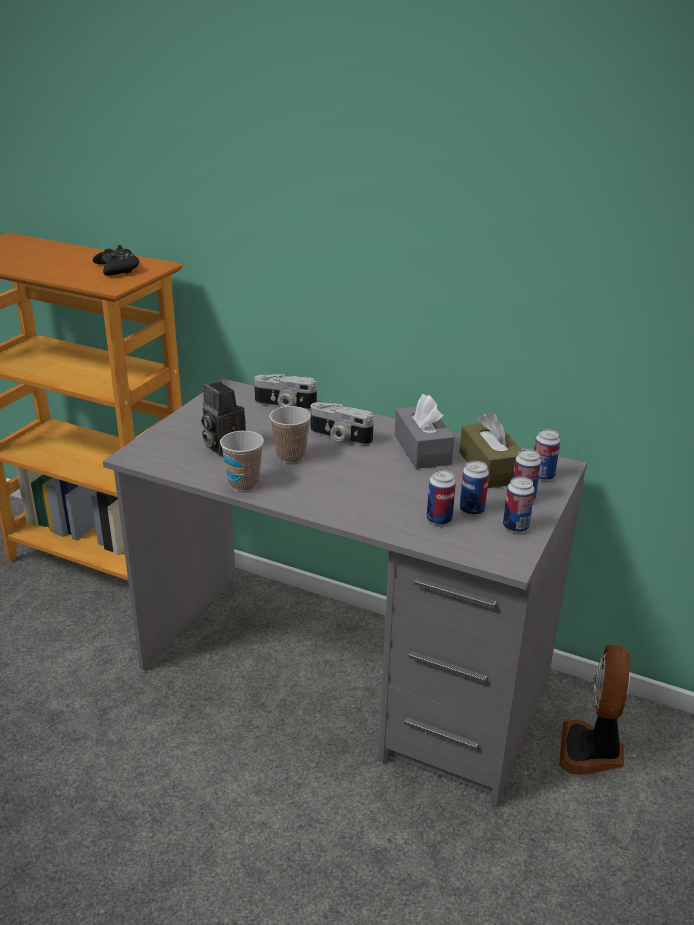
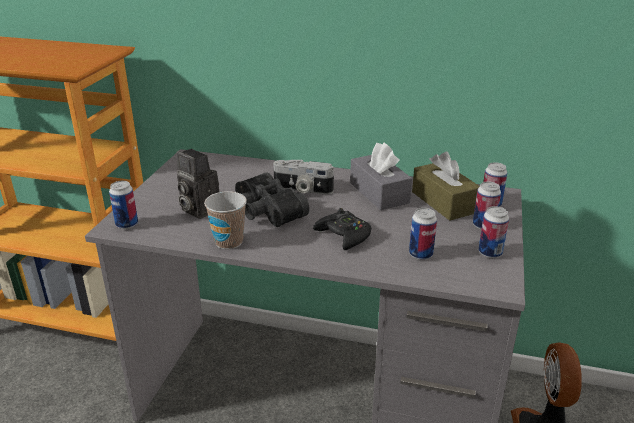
camera: 10 degrees left, 0 degrees up
(117, 269) = (73, 54): black game controller -> black game controller (343, 235)
(284, 405) = (243, 167): camera -> none
(290, 456) = (264, 212): cup -> black binoculars
(472, 510) = (445, 242): can -> can (127, 224)

